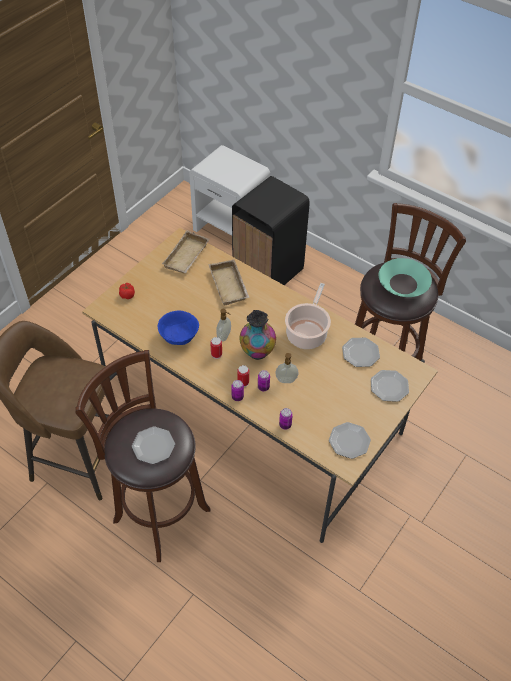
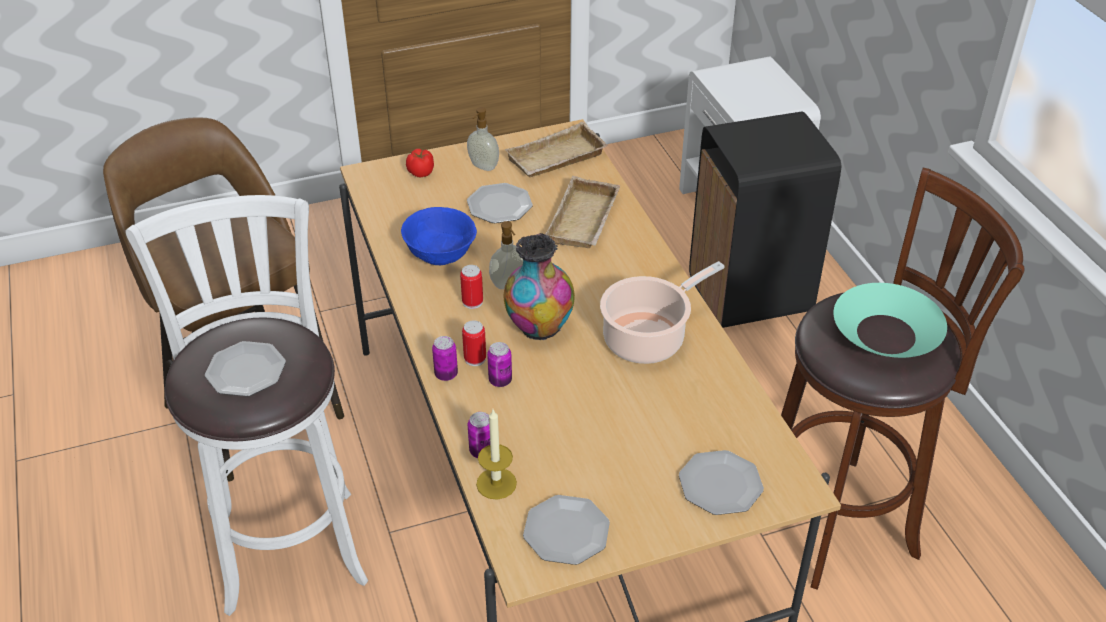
camera: 35 degrees right, 10 degrees down
(158, 512) = (289, 543): brown stool -> white stool
(286, 380) = (546, 389): soap dispenser -> soap dispenser (483, 167)
(304, 436) = (496, 483): none -> candle
(360, 353) = (715, 409): plate -> plate (500, 205)

